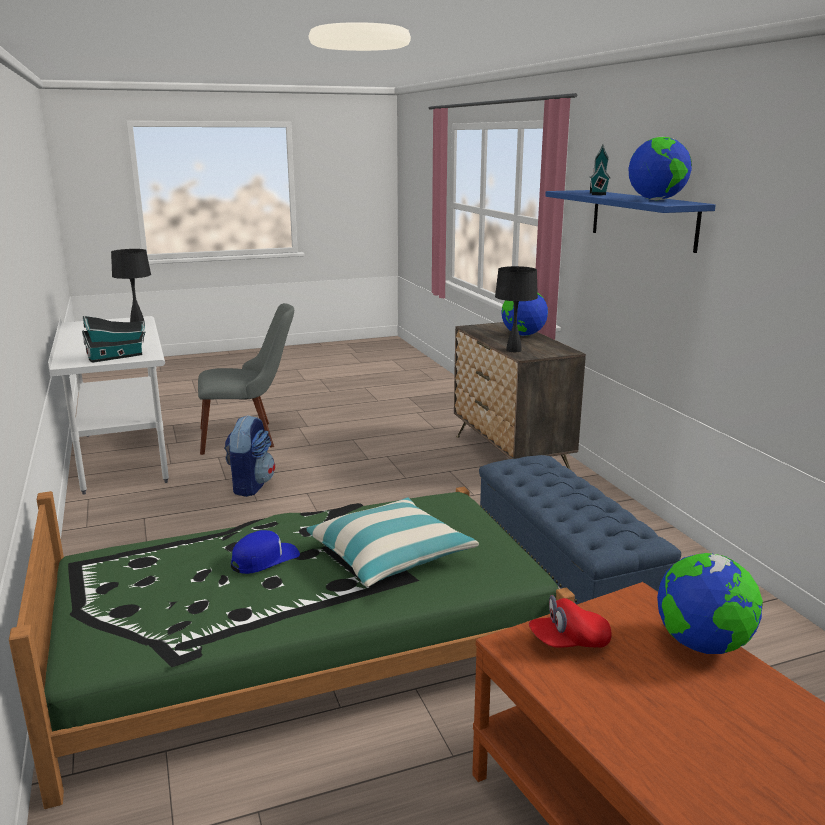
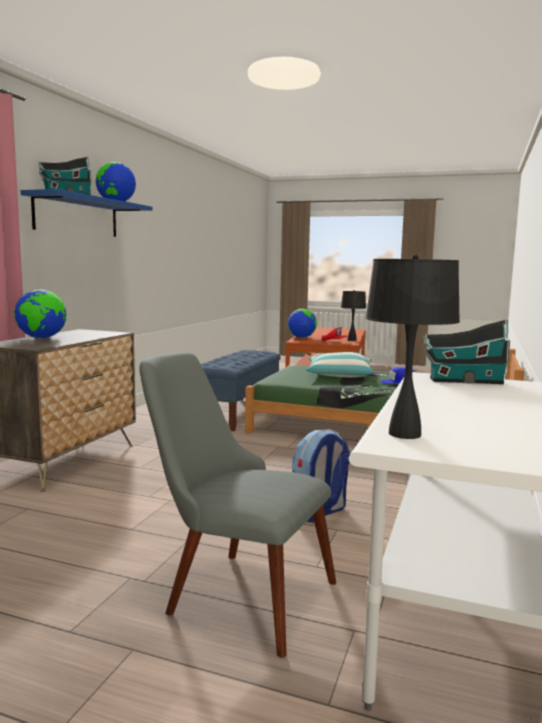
camera: 140 degrees left, 10 degrees down
(513, 350) = (105, 335): black table lamp -> black table lamp (352, 340)

